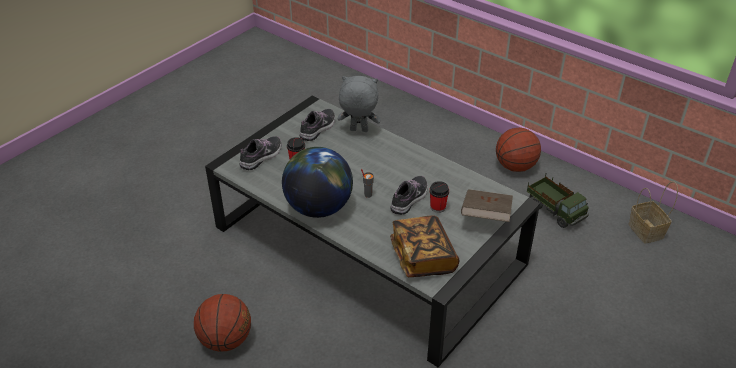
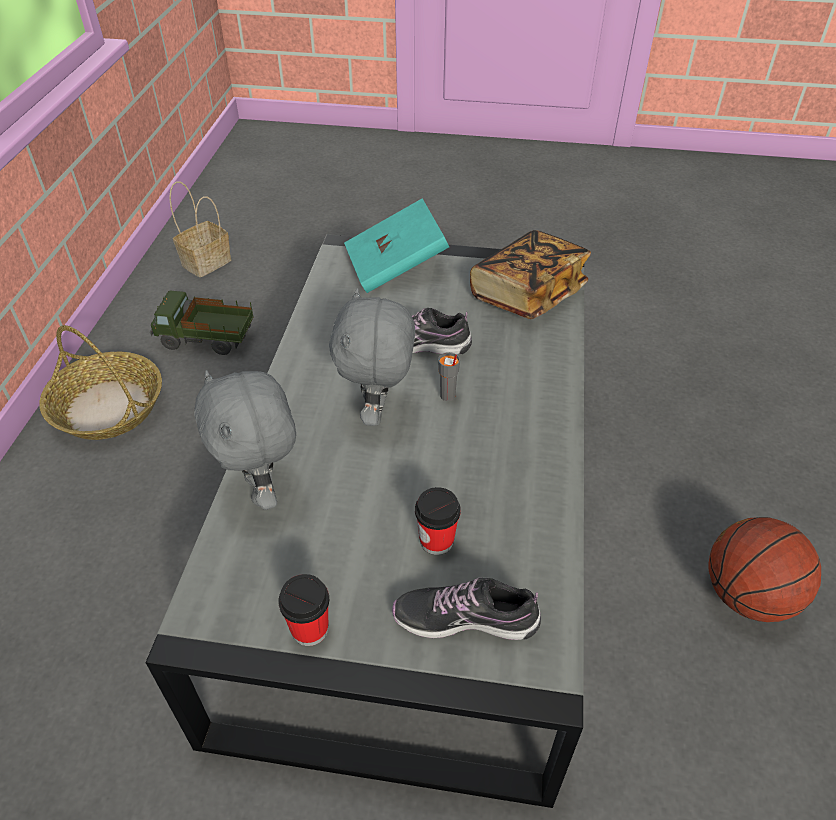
camera: 120 degrees left, 5 degrees up
(318, 128) = (293, 566): shoe -> none
(318, 207) = (532, 442): globe -> none
(375, 171) = (378, 412): none -> grey plush toy
(437, 207) = (413, 313): cup -> cup (309, 629)
(485, 216) = (396, 267): brown book -> turquoise book
(515, 166) = (109, 407): basketball -> basket
(555, 211) = (206, 340): toy truck -> toy truck turned 105 degrees counterclockwise

